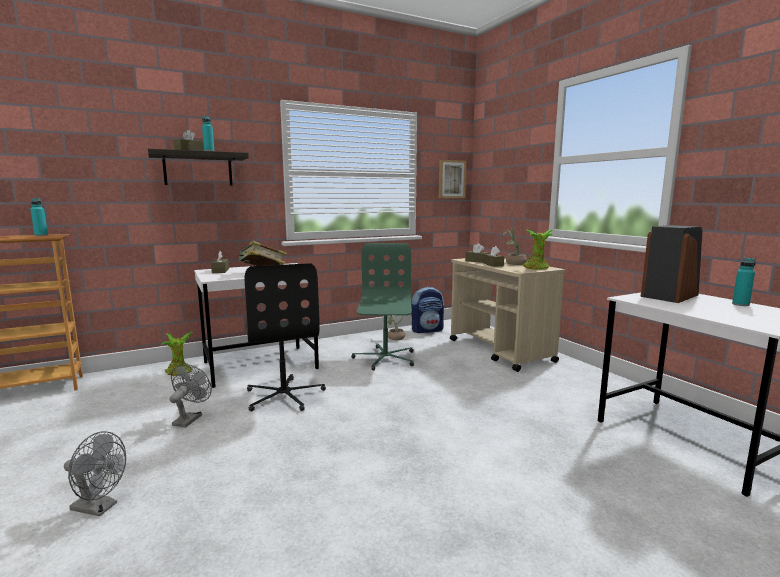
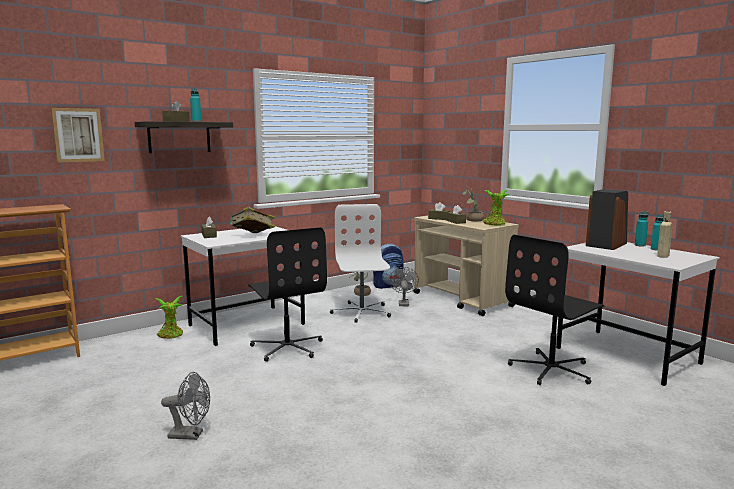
camera: 10 degrees left, 0 degrees up
(41, 235) = (41, 207): turquoise bottle -> turquoise bottle (640, 245)
(190, 418) = (214, 371): grey fan -> grey fan (403, 303)
(384, 358) = (361, 312): green office chair -> white office chair
(451, 179) = (405, 139): picture -> picture (78, 135)
(585, 453) = (551, 370): none -> black office chair
(751, 313) = (663, 255): none -> beige bottle

